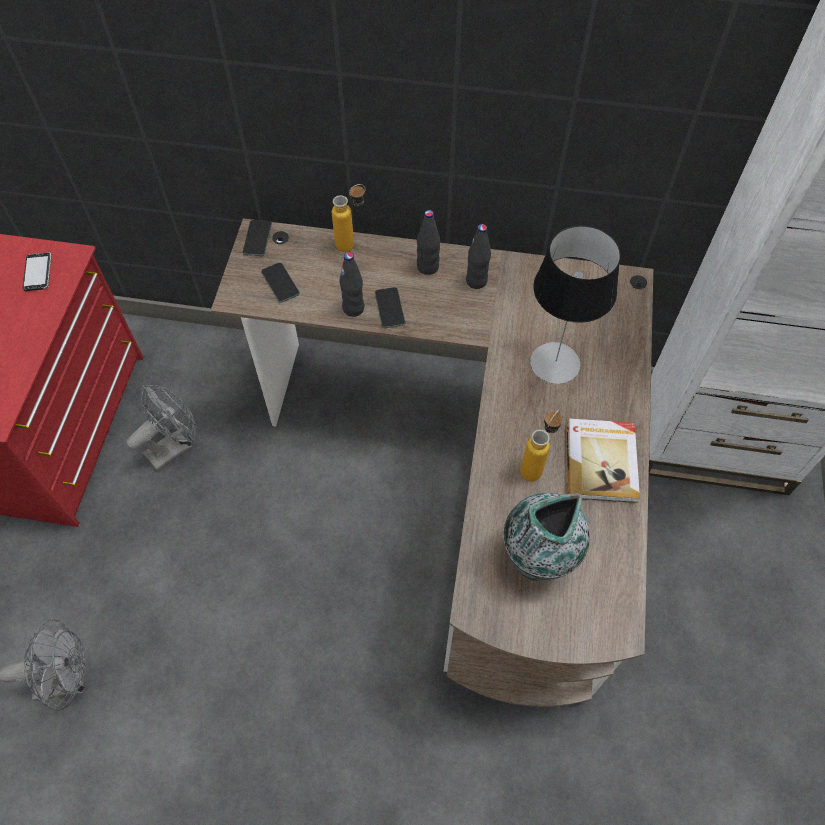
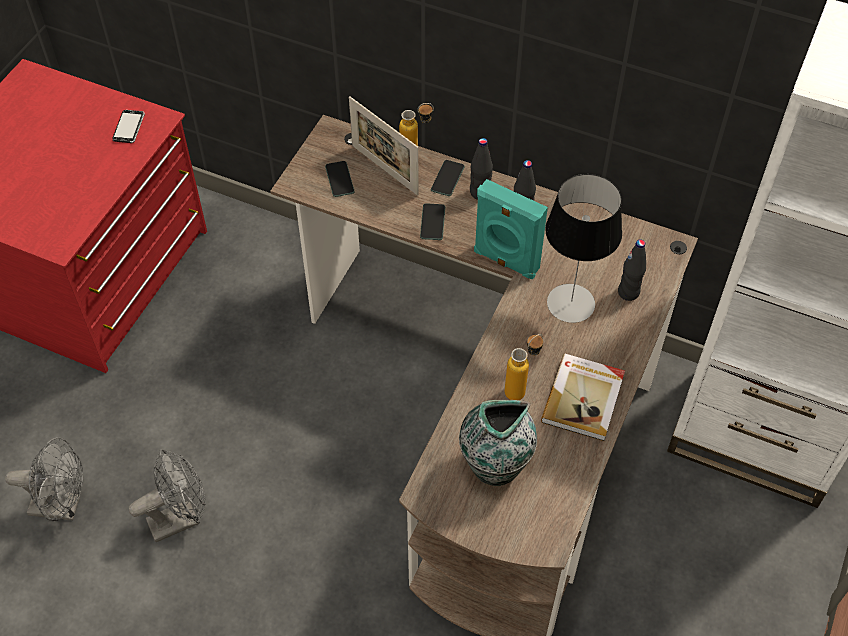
camera: 15 degrees right, 5 degrees down
(174, 446) = (214, 321): grey fan -> grey fan (181, 518)
(257, 238) = (330, 135): phone -> phone (447, 178)
(324, 263) = (384, 169): none -> picture frame
(353, 308) = (399, 215): black bottle -> black bottle (628, 292)
(476, 333) = (505, 261): none -> turquoise speaker

